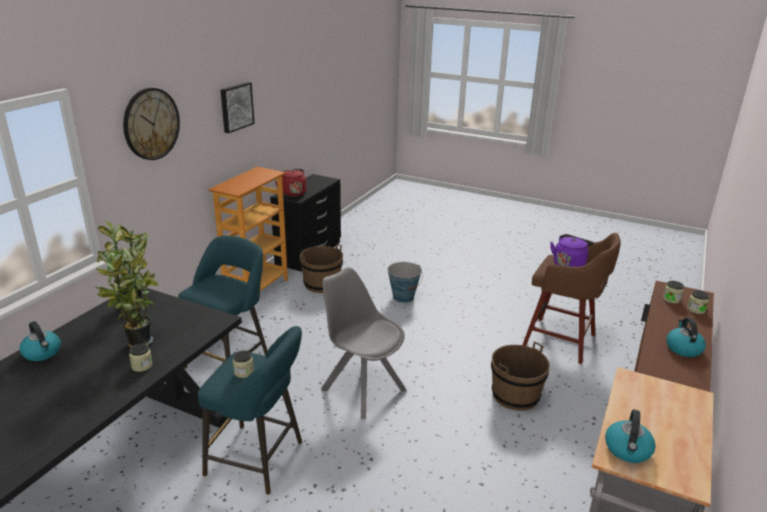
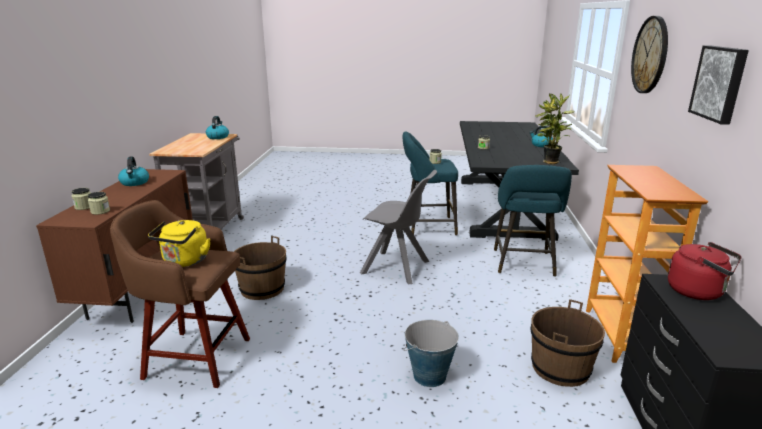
camera: 160 degrees right, 5 degrees down
(137, 342) = (505, 152): potted plant -> none
(569, 265) = (184, 261): purple kettle -> yellow kettle

